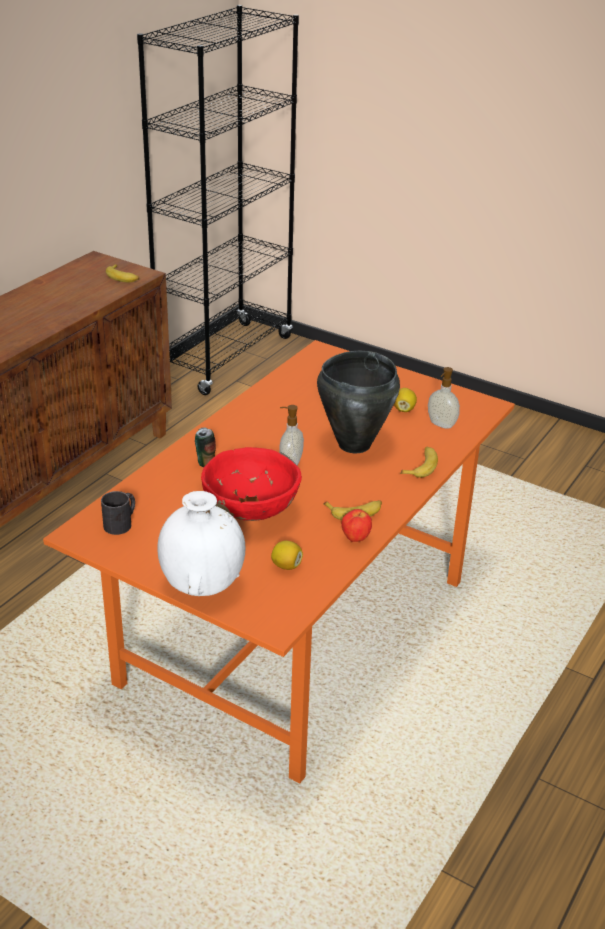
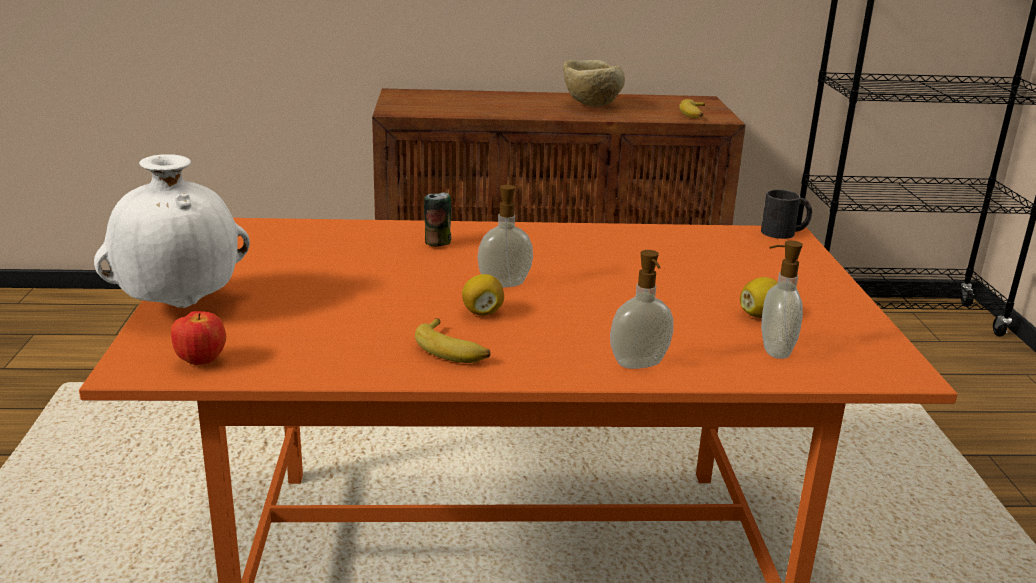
camera: 55 degrees right, 10 degrees down
(50, 301) = (590, 106): none -> beige bowl
(121, 523) = (265, 238): black mug -> black mug (785, 232)
(251, 512) = (367, 290): red bowl -> none
(286, 566) = (274, 340): lemon -> lemon (482, 312)
(353, 444) = (612, 307): black cooking pot -> none
(355, 538) = (390, 367): apple -> apple (201, 361)
(421, 466) = (639, 364): banana -> soap dispenser

